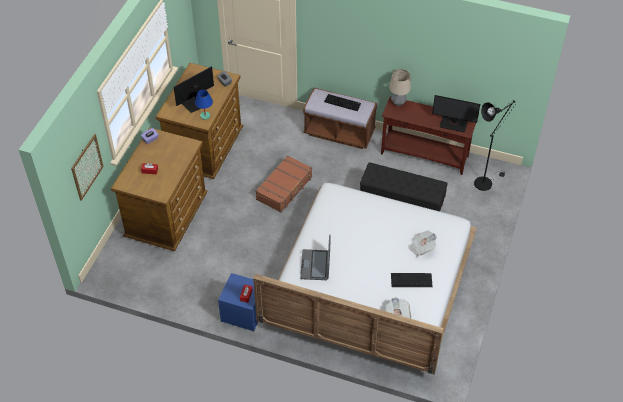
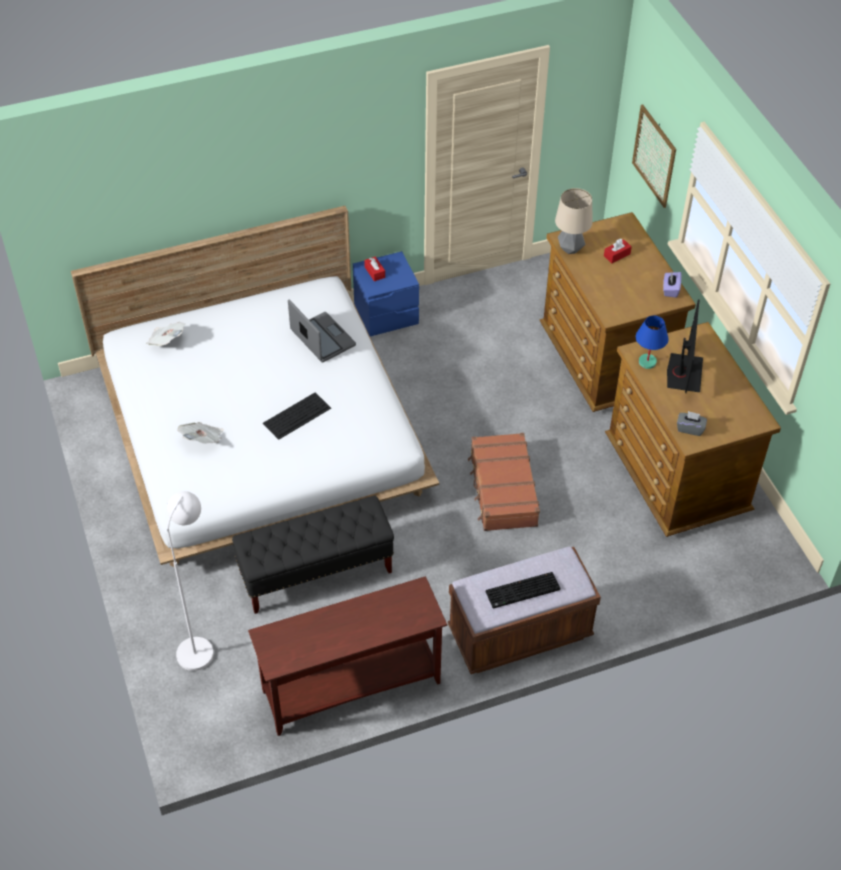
camera: 140 degrees right, 0 degrees up
(398, 103) = (420, 618): table lamp -> table lamp (570, 249)
(411, 280) = (185, 391): keyboard -> keyboard (297, 415)
(453, 123) = (296, 639): monitor -> none
(476, 206) = (200, 645): none -> white floor lamp
(485, 182) = (214, 702): black floor lamp -> none

